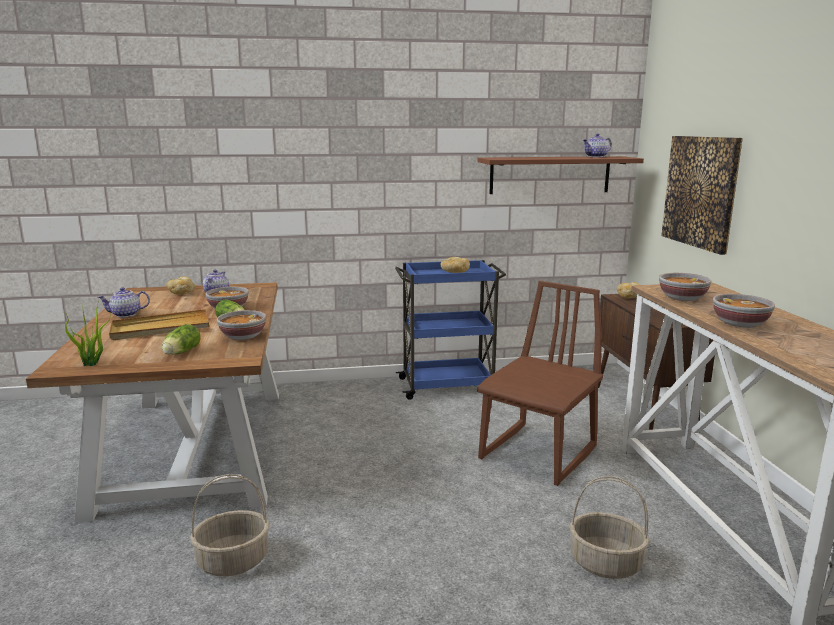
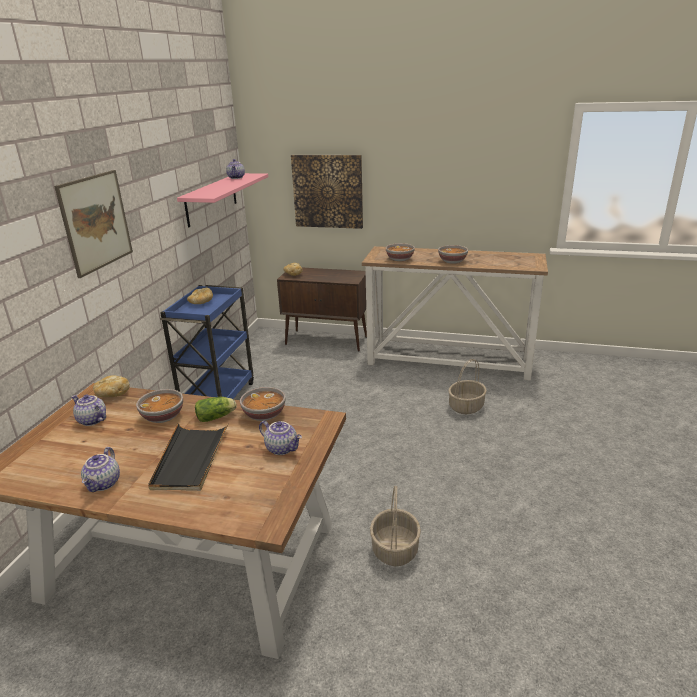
camera: 65 degrees left, 10 degrees up
(92, 364) = (272, 500): potted plant -> none
(160, 328) = (190, 459): beige tray -> black tray
(180, 353) = (282, 448): lettuce -> teapot
(181, 293) = (55, 443): bread -> bread (112, 394)
(340, 151) = (96, 222): none -> picture
(539, 454) = (351, 391): brown chair -> none
(550, 175) = (211, 199): brown shelf -> pink shelf

